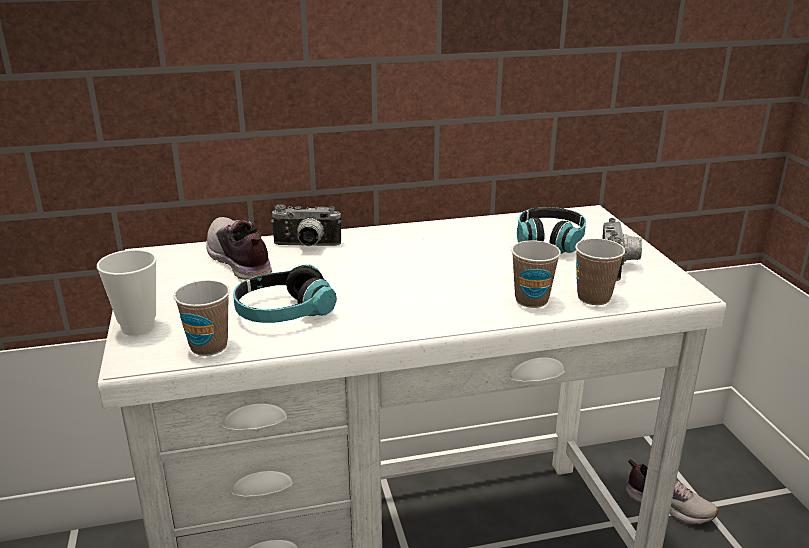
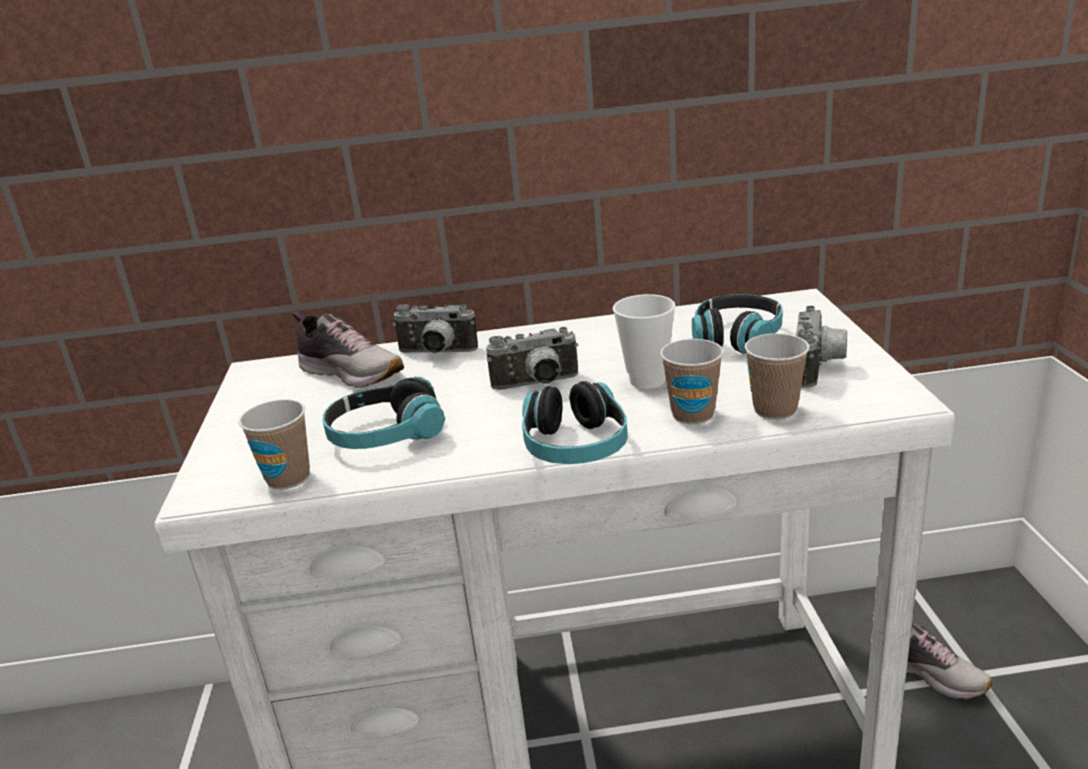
camera: 10 degrees right, 0 degrees up
(138, 327) = (217, 456): cup -> cup (647, 380)
(238, 260) = (352, 373): shoe -> shoe turned 150 degrees clockwise
(400, 274) = (537, 385): none -> camera
(445, 323) = (575, 446): none -> headphones

